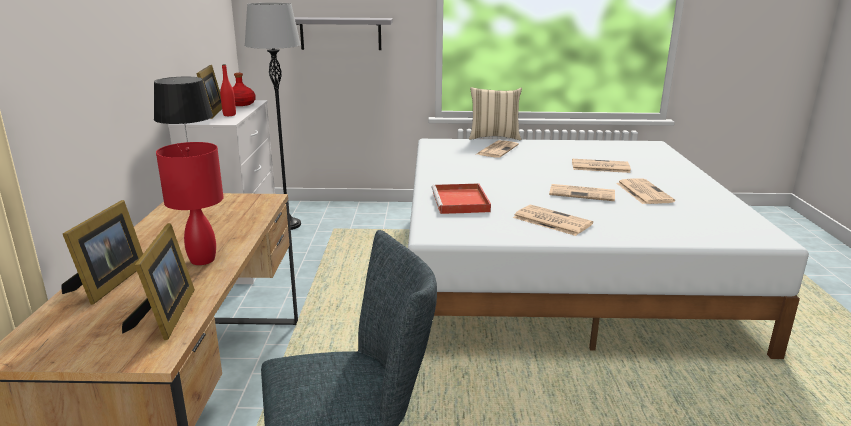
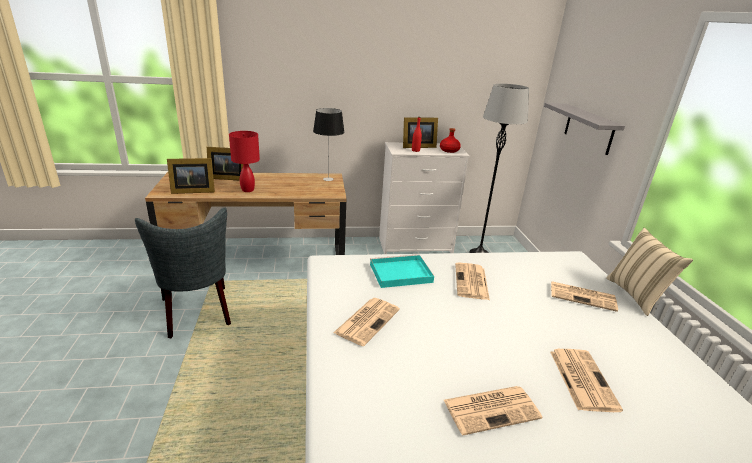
camera: 80 degrees right, 5 degrees up
(461, 202) = (399, 273): red tray -> turquoise tray
(583, 193) = (458, 350): newspaper -> newspaper (471, 282)

